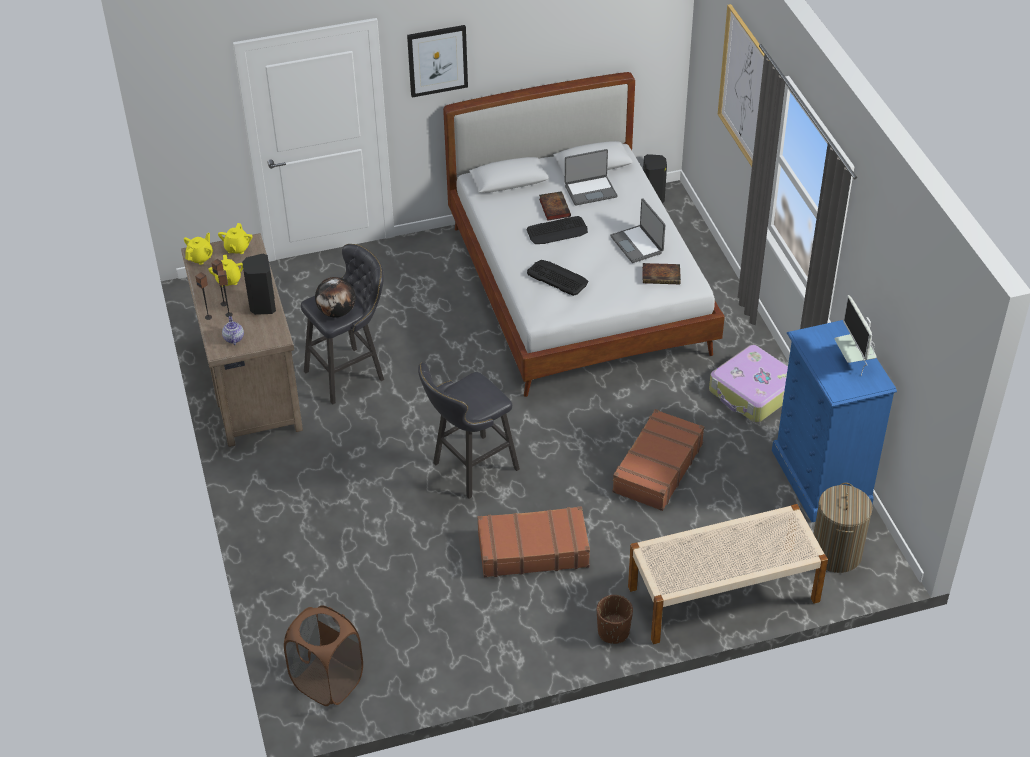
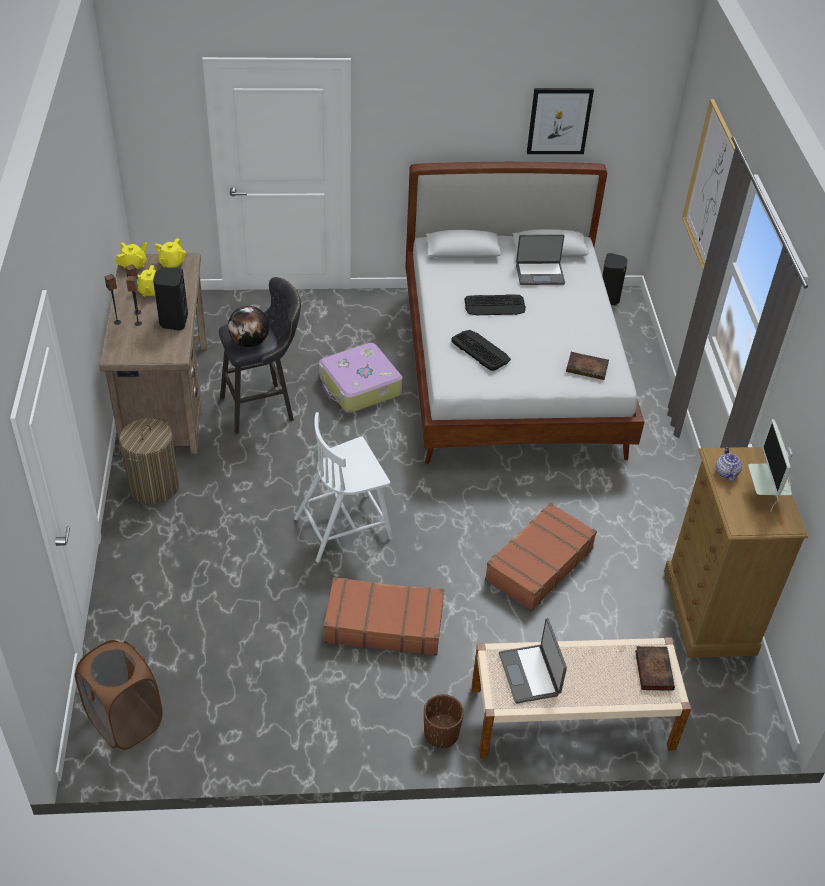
camera: 10 degrees right, 0 degrees up
(233, 338) = (133, 347): teapot -> teapot (726, 472)
(437, 60) = (409, 115): picture -> picture (559, 120)
(467, 471) = (344, 527): black stool -> white chair
(554, 207) = (498, 283): book -> book (653, 669)
(637, 244) = (572, 333): laptop -> laptop (530, 674)
(753, 393) = (659, 506): suitcase -> suitcase (359, 387)
(821, 479) = (709, 612): blue dresser -> brown dresser
(836, 553) = (706, 698): laundry basket -> laundry basket (154, 487)

